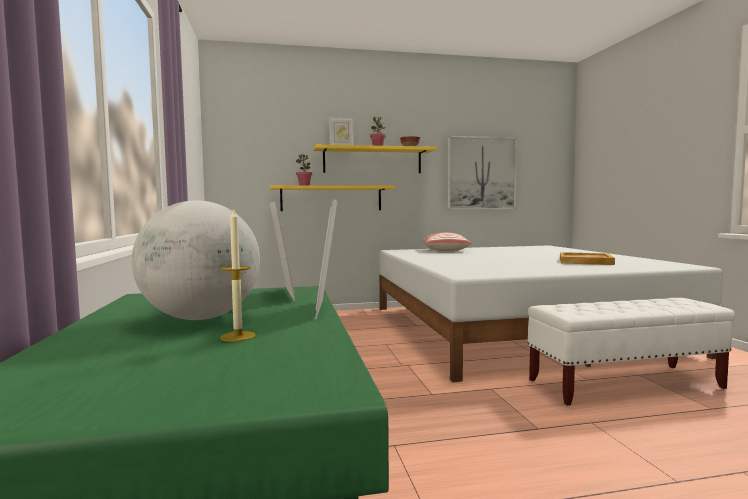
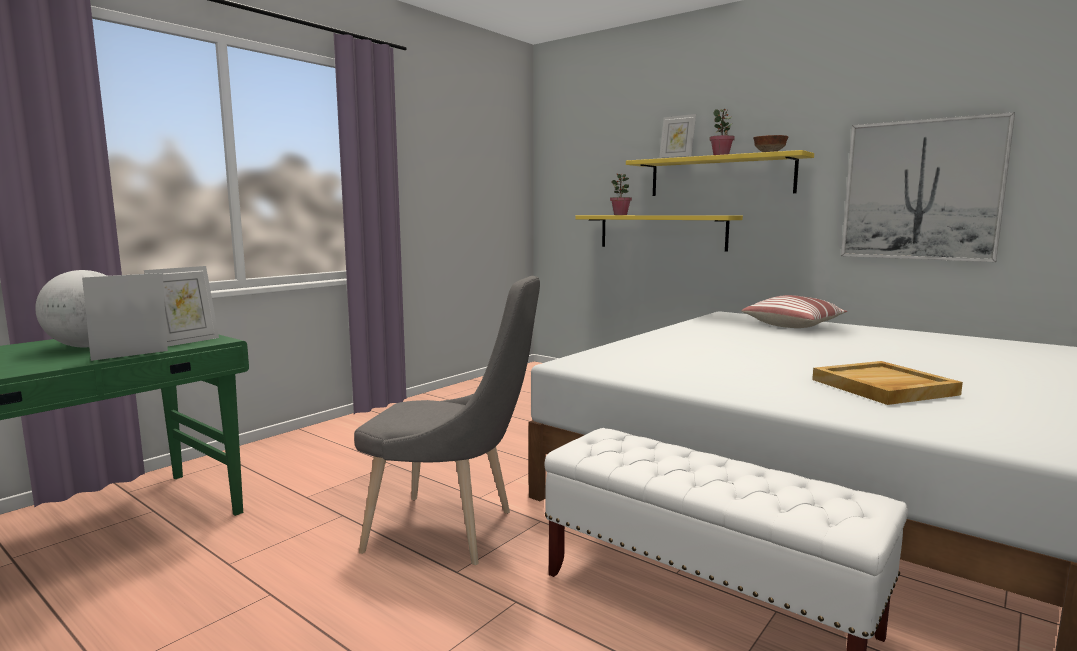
camera: 50 degrees right, 5 degrees up
(238, 336) = (35, 359): candle -> none
(476, 415) = (451, 532): none -> grey chair

